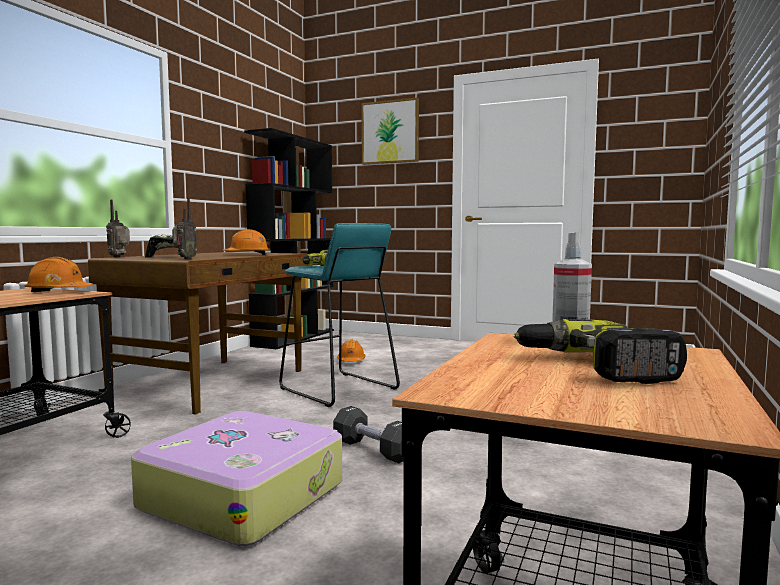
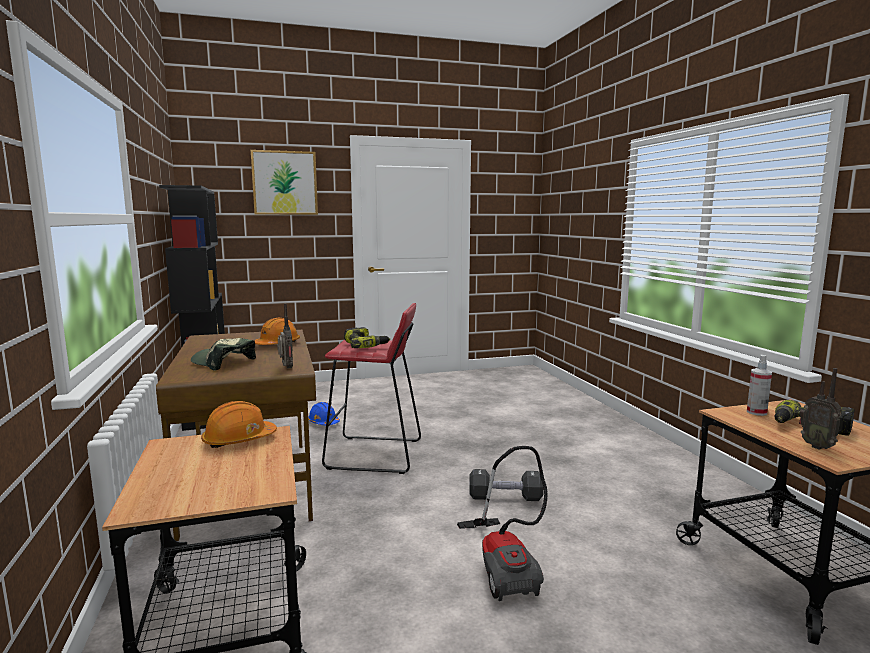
camera: 40 degrees left, 5 degrees up
(120, 257) = (177, 374): radio -> radio (817, 446)
(244, 495) = (505, 565): suitcase -> vacuum cleaner
(338, 389) = (375, 455): turquoise stool -> red stool
(351, 361) = (323, 422): orange hard hat -> blue hard hat

